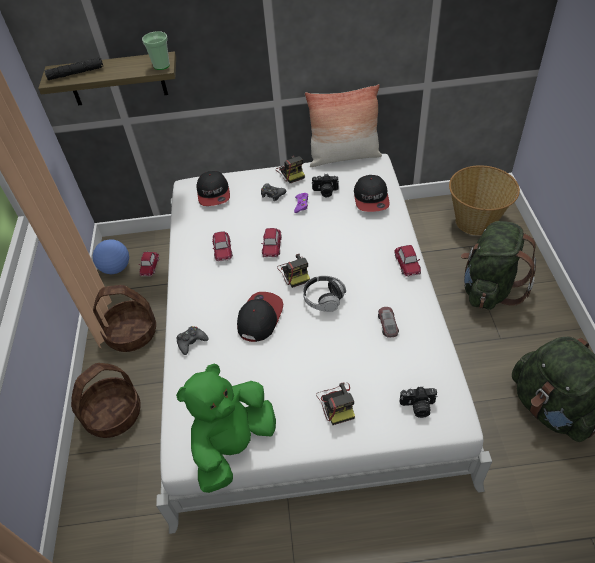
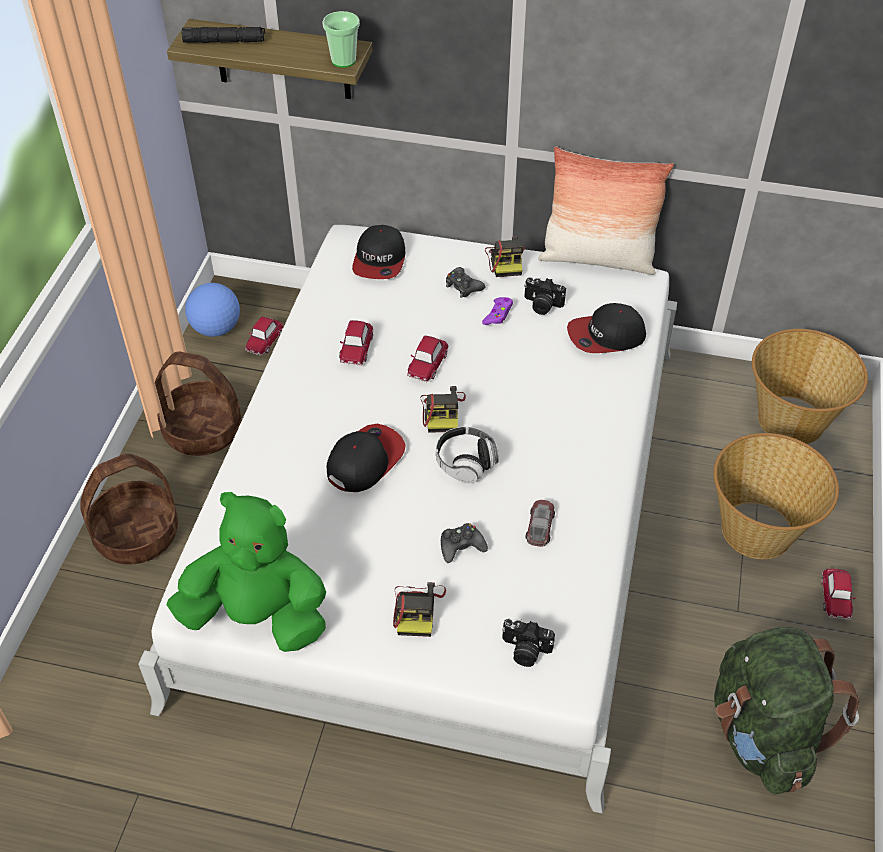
camera: 15 degrees right, 0 degrees up
(191, 342) = (260, 464): black game controller -> black game controller (461, 546)
(233, 445) = (258, 616): green plush toy -> green plush toy turned 45 degrees clockwise
(371, 198) = (606, 336): cap -> cap turned 60 degrees clockwise
(407, 264) = (611, 450): toy car -> toy car (835, 597)
(488, 288) = (758, 531): green backpack -> basket

